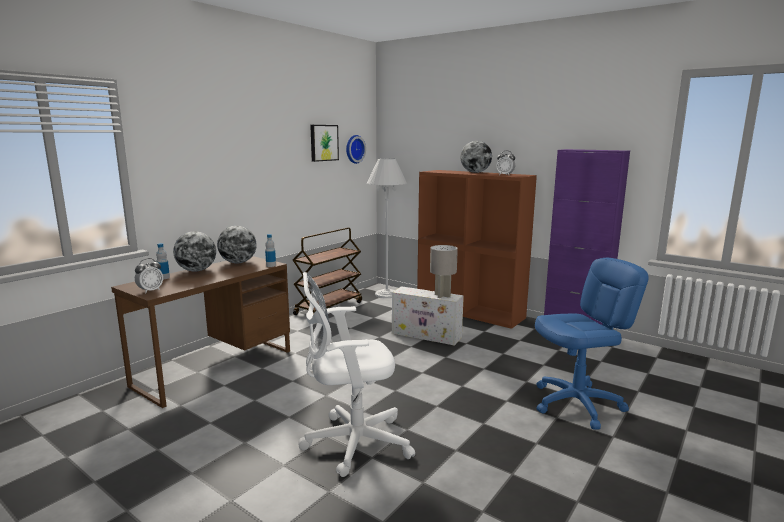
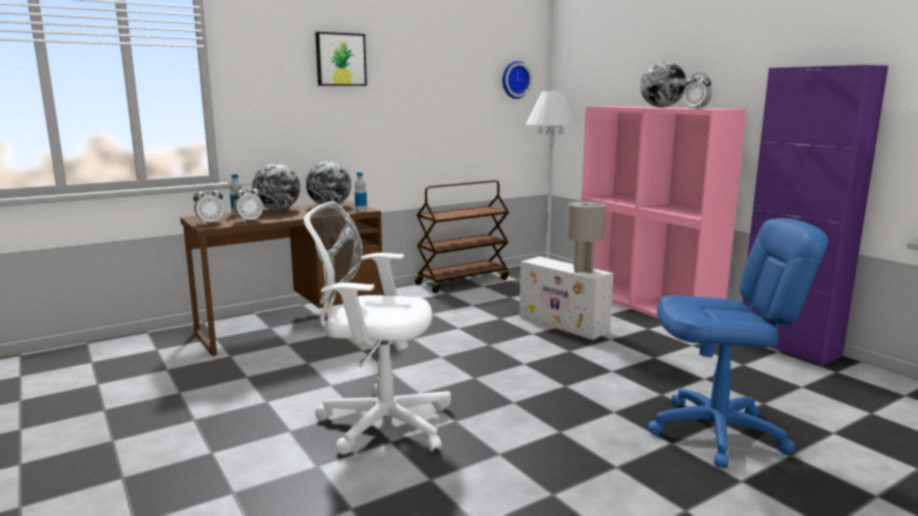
camera: 20 degrees right, 0 degrees up
(184, 285) = (249, 220): none -> alarm clock
(323, 142) = (469, 69): picture -> picture (340, 59)
(470, 311) = (647, 304): brown bookcase -> pink bookcase

